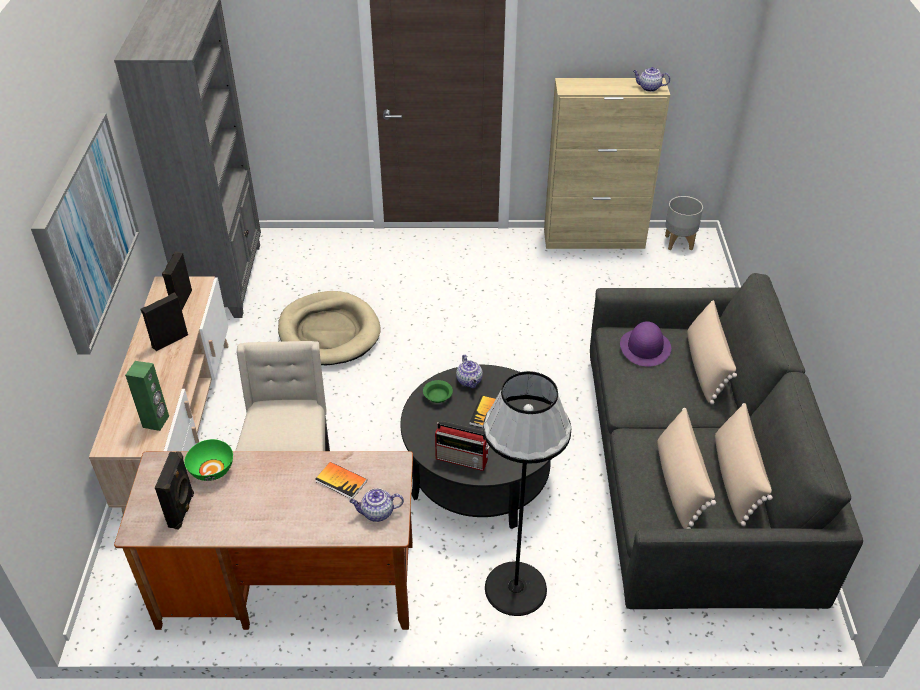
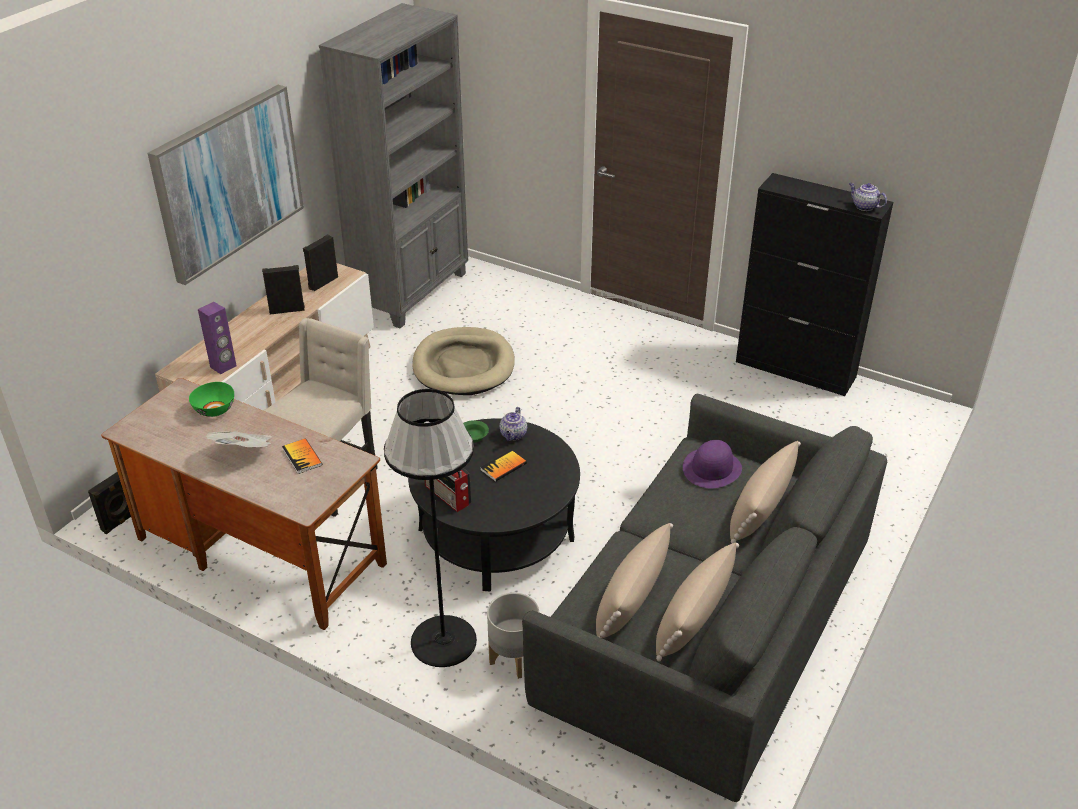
camera: 30 degrees right, 5 degrees down
(156, 421) = (223, 366): green speaker -> purple speaker
(182, 510) = (168, 429): black speaker -> black speaker (120, 522)
(281, 499) = (244, 452): none -> newspaper
(377, 513) = (307, 492): teapot -> none
(594, 239) = (796, 370): beige cabinet -> black cabinet
(678, 242) = (888, 403): grey planter -> grey planter (513, 658)

